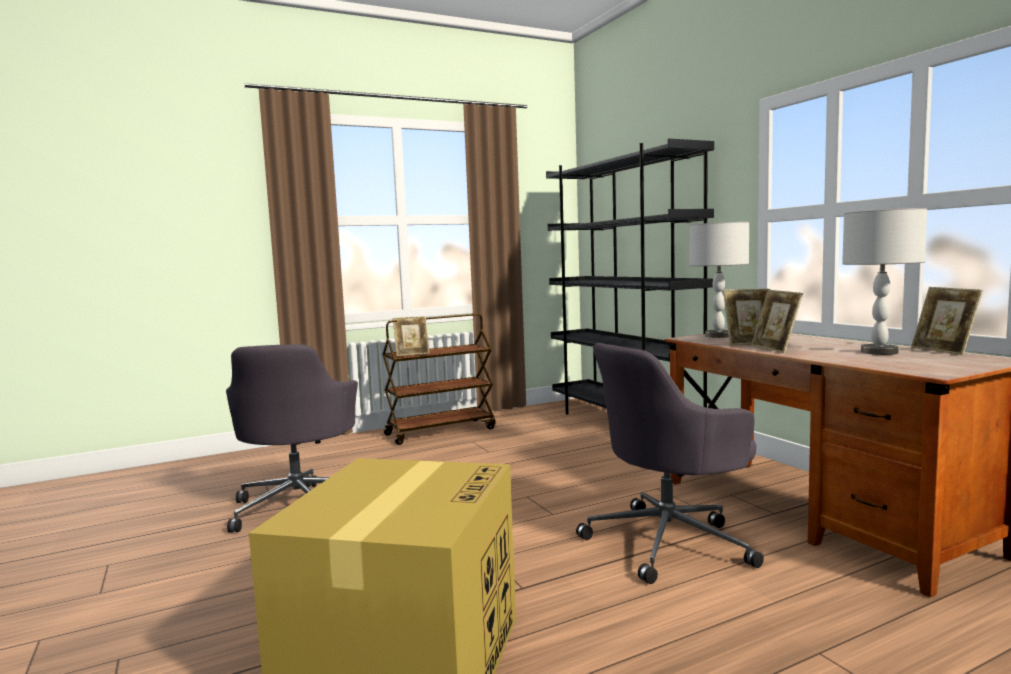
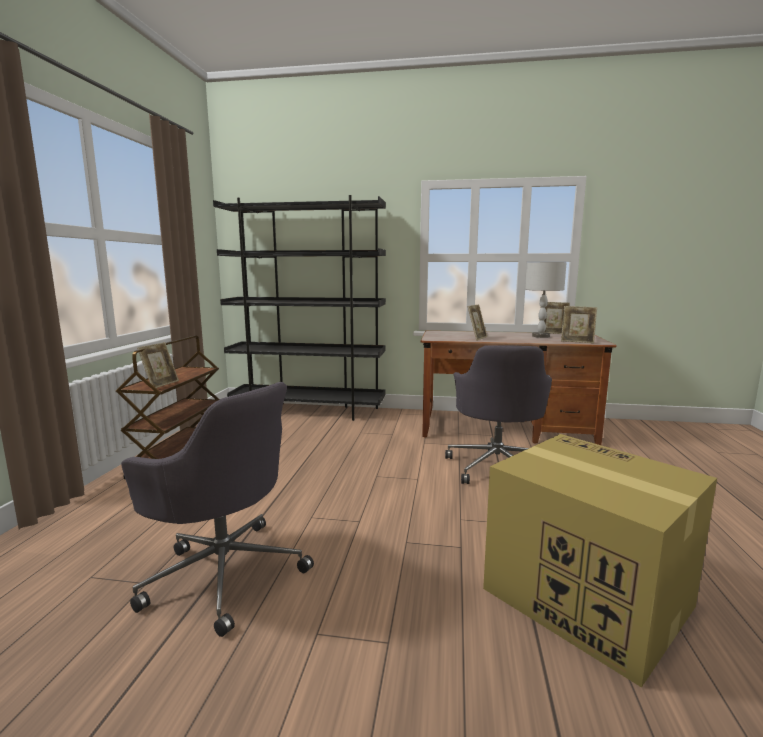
camera: 55 degrees left, 5 degrees up
(718, 336) = (439, 336): grey table lamp -> none
(775, 349) = (502, 340): picture frame -> picture frame (577, 341)

